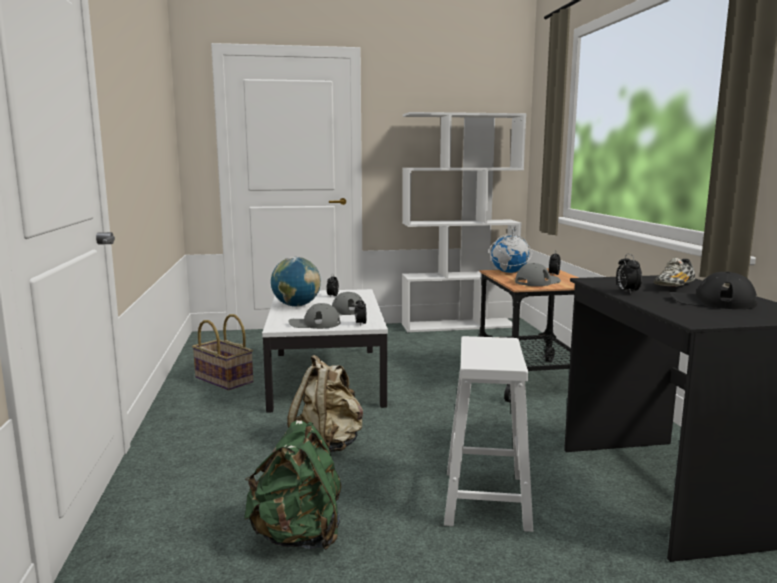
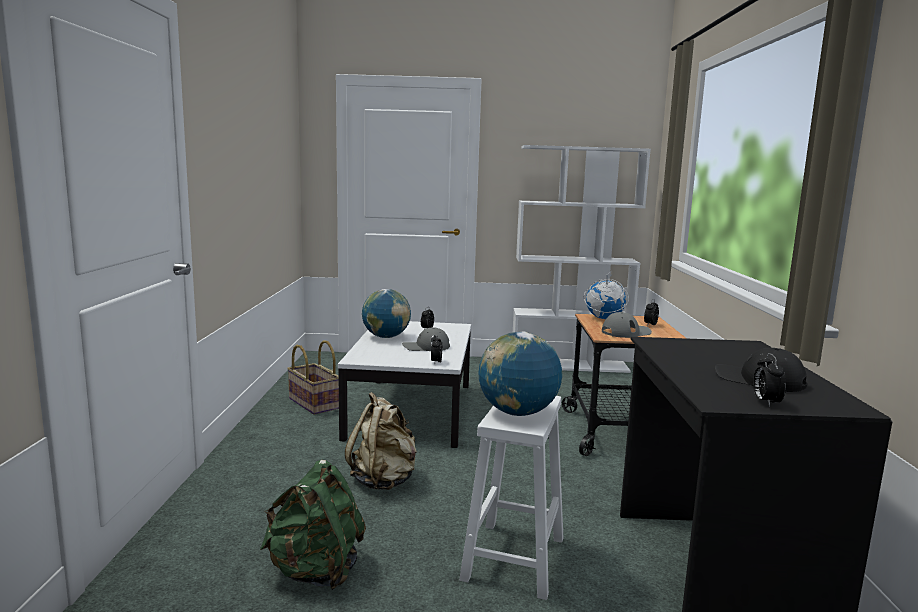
camera: 10 degrees right, 0 degrees up
(314, 324) = (392, 358): grey cap -> none
(489, 355) = (518, 413): none -> globe
(627, 292) = (675, 359): alarm clock -> alarm clock (765, 402)
(674, 287) = (734, 356): shoe -> none

